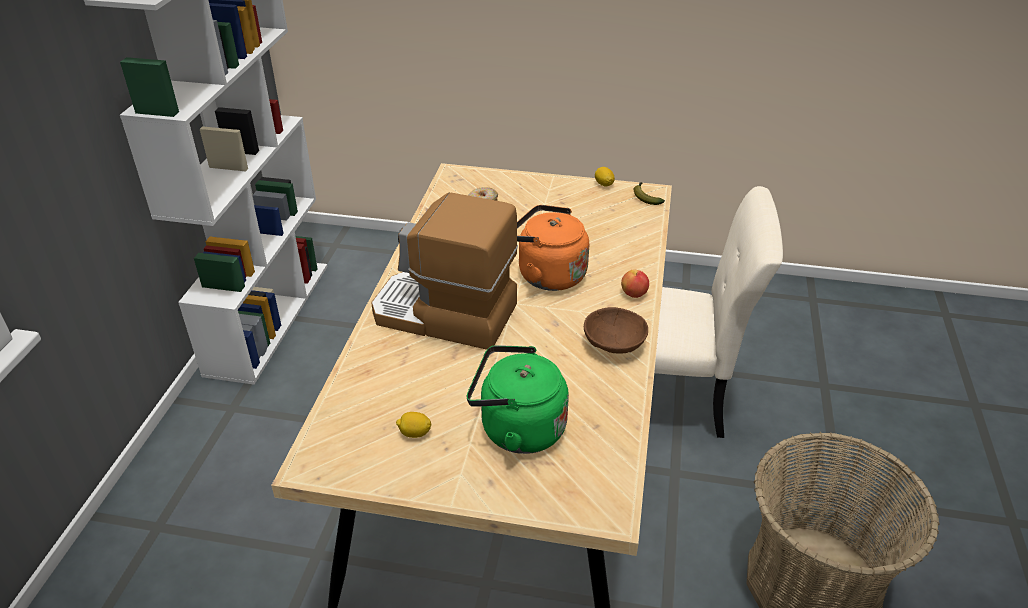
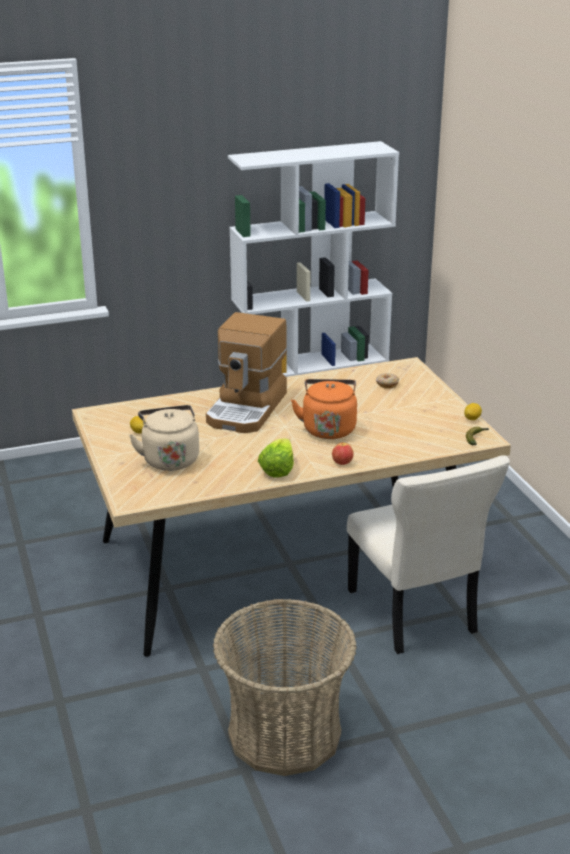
camera: 60 degrees right, 10 degrees down
(444, 315) = (247, 409): coffee machine -> coffee machine turned 150 degrees counterclockwise
(517, 429) = (169, 458): green kettle -> beige kettle
(614, 345) = (277, 469): brown bowl -> lettuce

